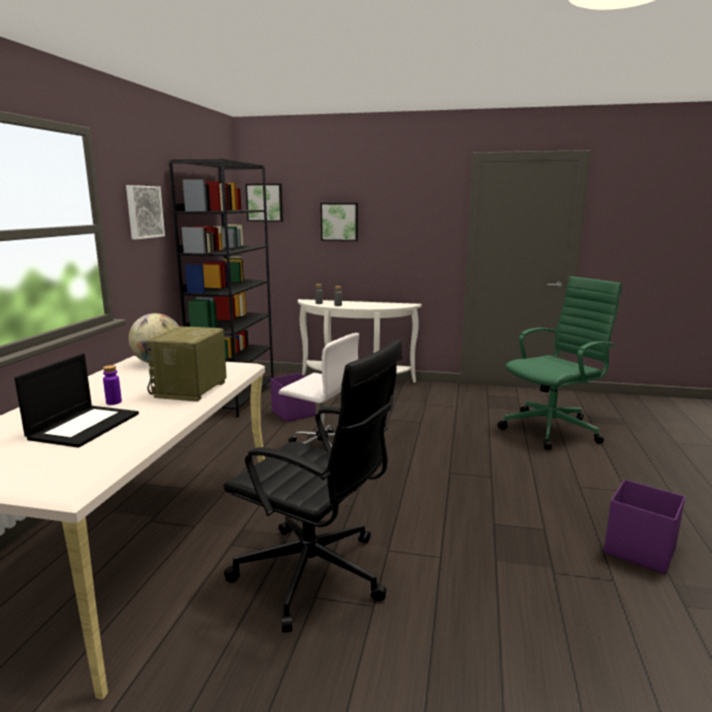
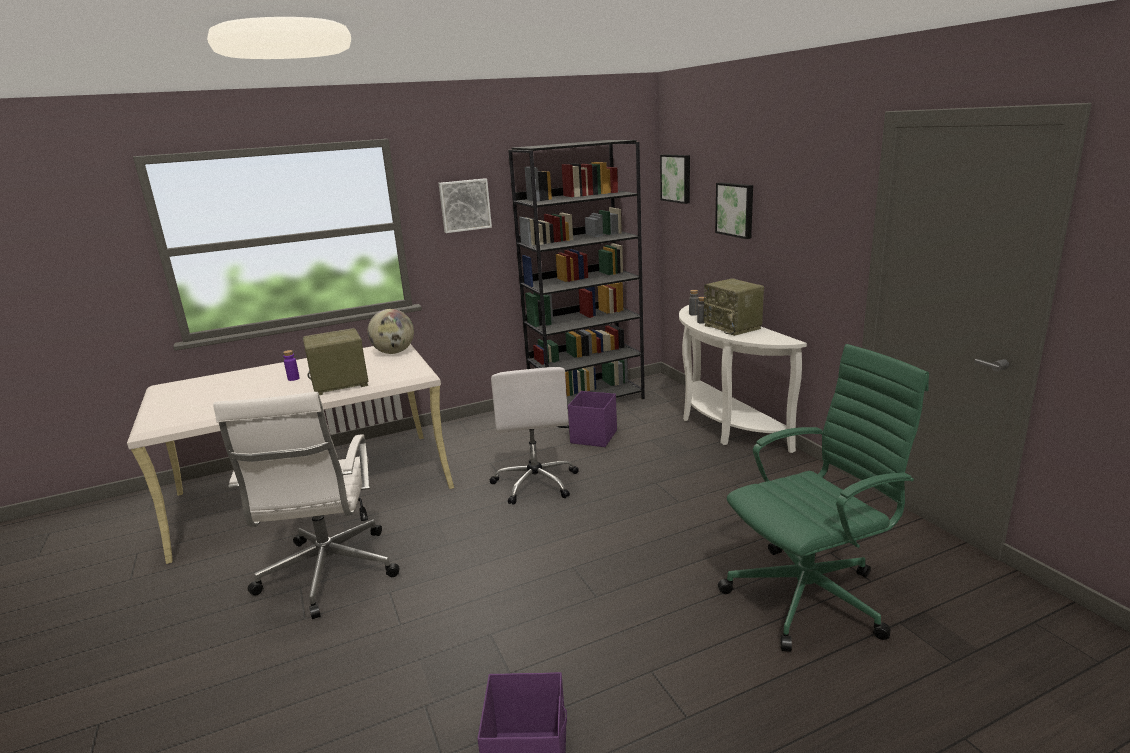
camera: 55 degrees right, 5 degrees up
(84, 425) = (244, 391): laptop -> none
(315, 575) = (327, 574): black office chair -> white office chair
(364, 304) = (733, 327): none -> radio
(552, 429) = (810, 596): green office chair -> green office chair turned 45 degrees counterclockwise

